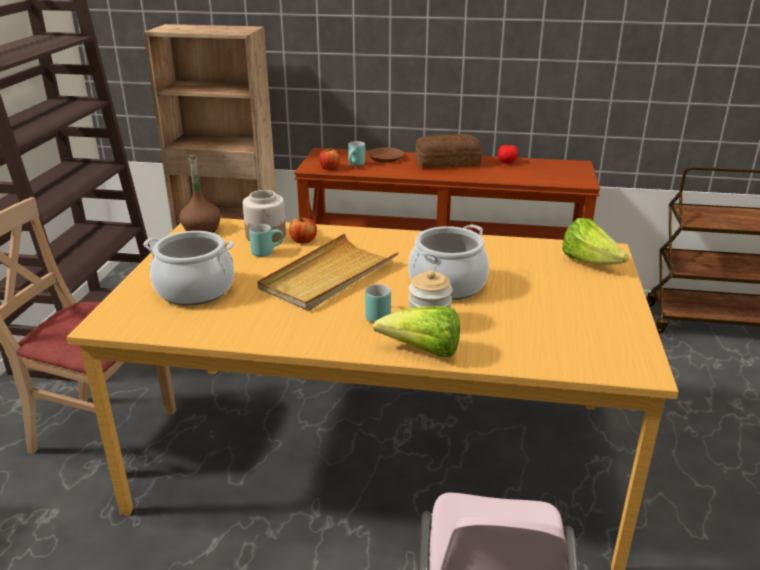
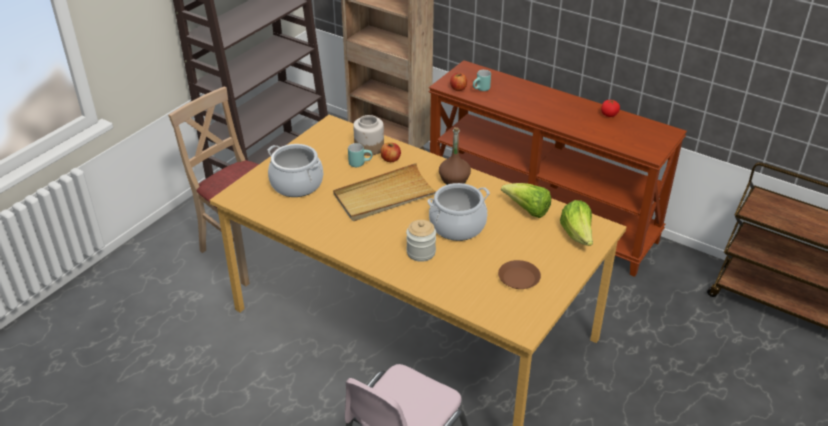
camera: 25 degrees right, 10 degrees up
(201, 229) = (330, 130): brown bottle -> brown bottle (454, 179)
(376, 315) = (392, 237): turquoise mug -> none
(385, 158) = (511, 86): brown plate -> brown plate (518, 278)
(423, 351) = (400, 273): lettuce -> lettuce (527, 210)
(446, 162) = (556, 103): bread -> none

